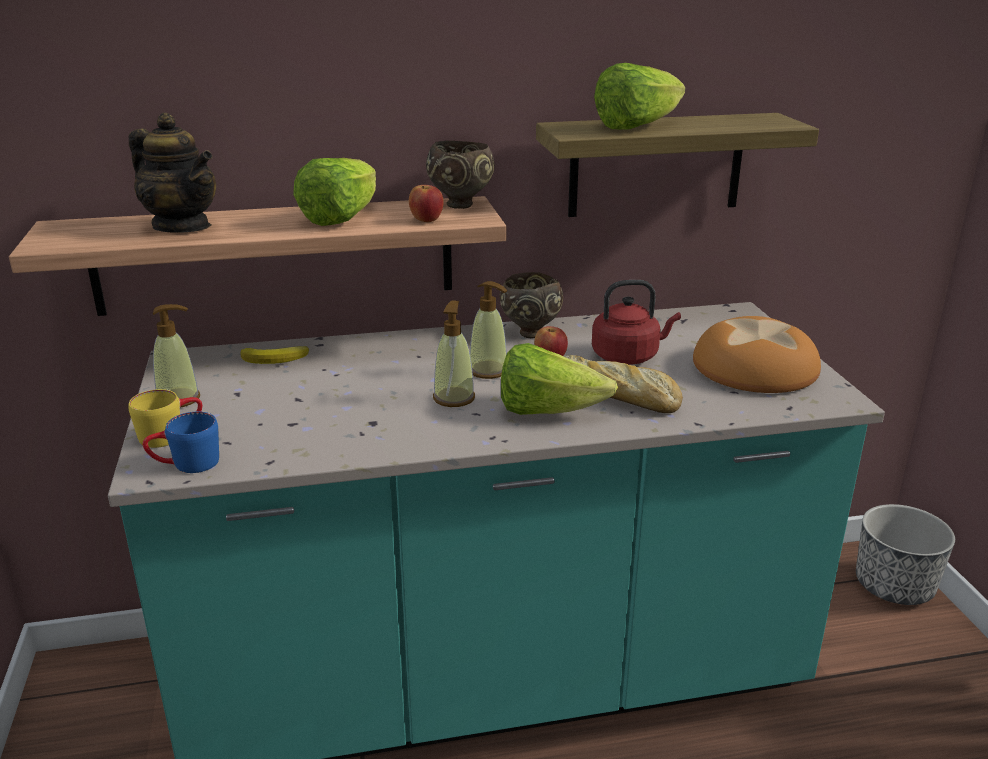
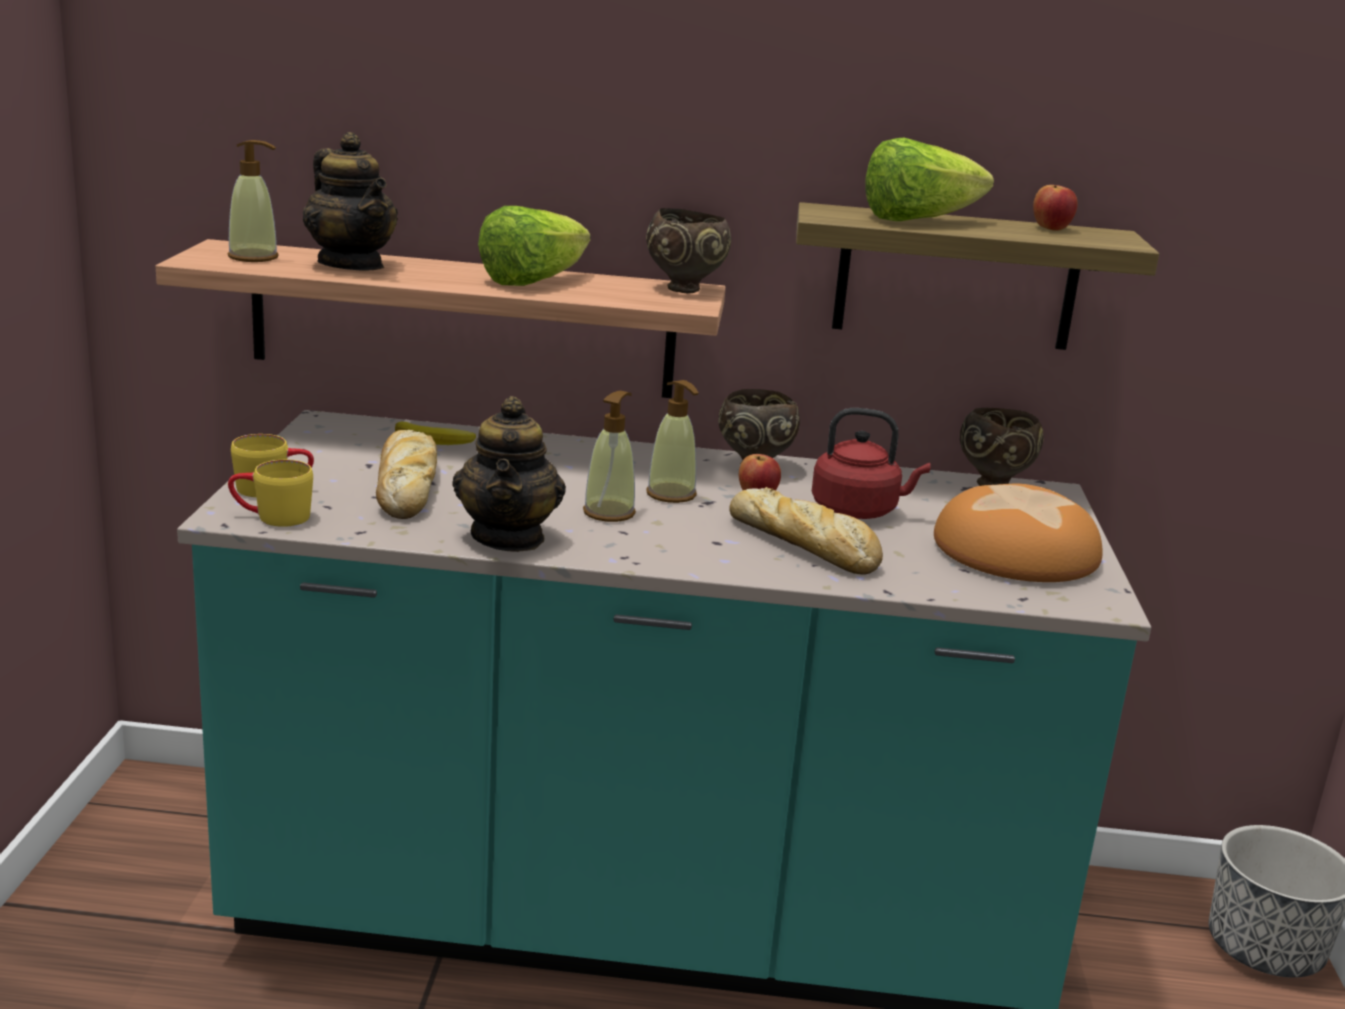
camera: 15 degrees right, 5 degrees down
(179, 399) = (303, 459): soap dispenser -> soap dispenser (253, 257)
(185, 464) = (271, 517): blue mug -> yellow mug
(281, 408) = (406, 486): none -> bread
(393, 439) = (509, 537): none -> teapot
(426, 220) = (628, 297): apple -> apple (1051, 229)
(547, 411) = (710, 545): lettuce -> none
(699, 313) = (994, 484): none -> brown bowl

